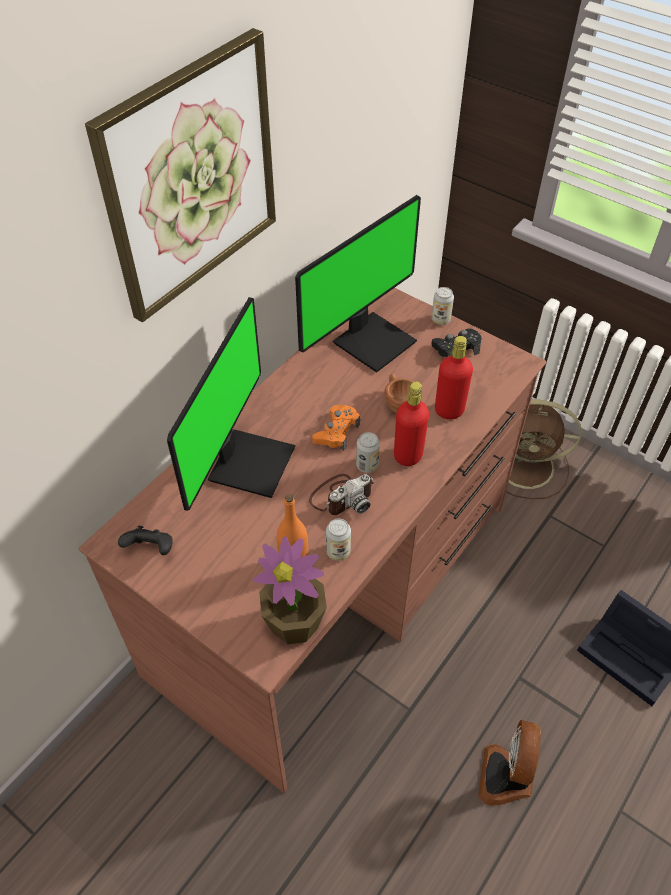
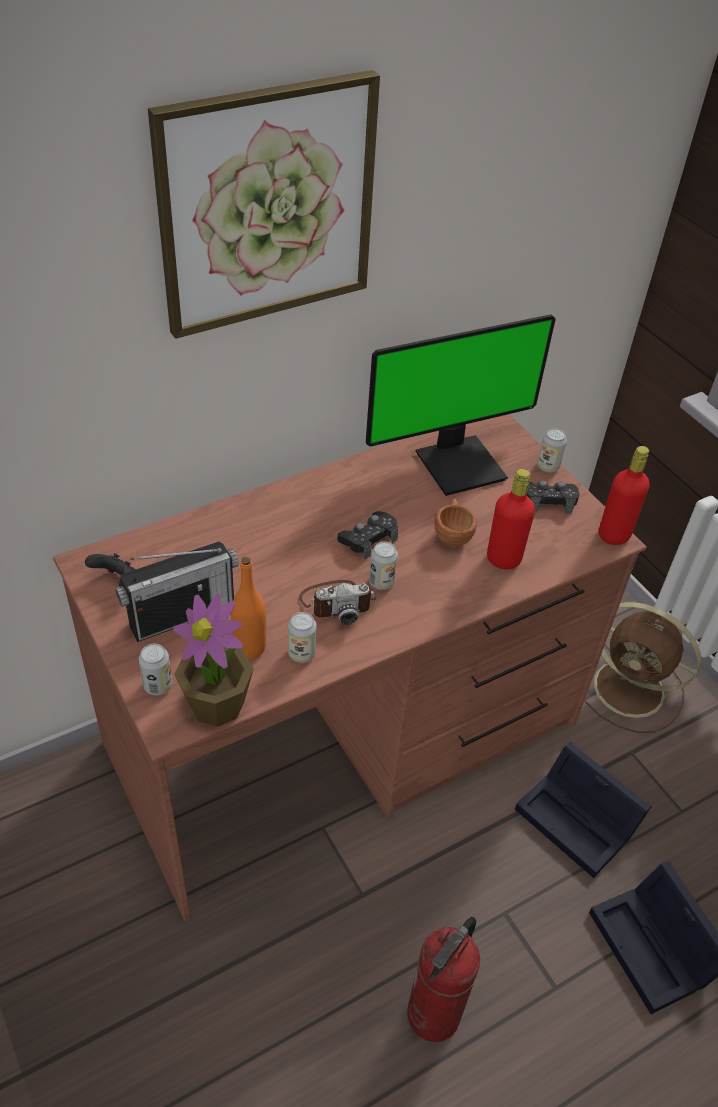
camera: 20 degrees right, 5 degrees down
(221, 557) = (181, 615): none -> radio
(237, 627) = (158, 685): none -> can
(248, 462) = (260, 536): monitor -> none
(336, 432) = (368, 539): orange game controller -> black game controller
(408, 455) = (431, 588): red bottle -> red bottle (613, 535)
(506, 778) = (434, 1015): fan -> fire extinguisher
(538, 583) = (580, 820): none -> black storage box

